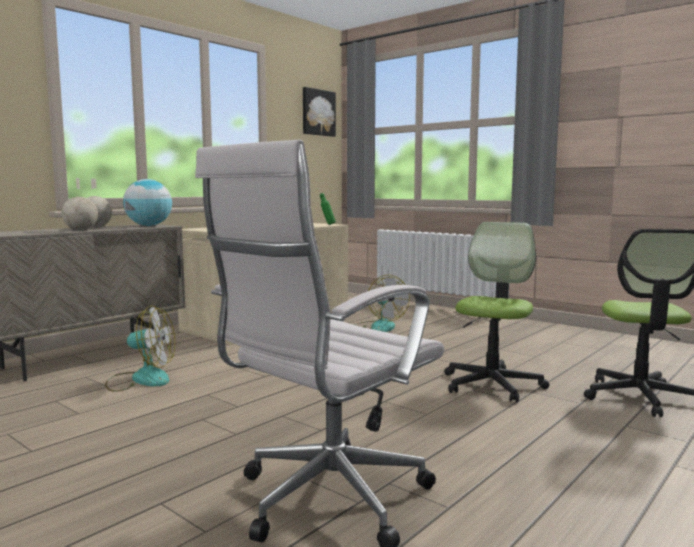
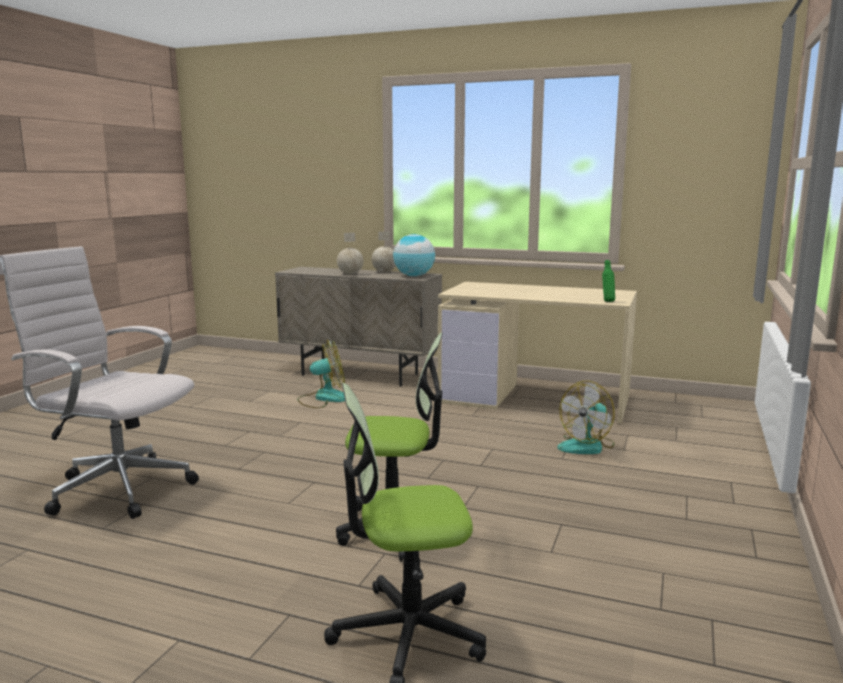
camera: 70 degrees right, 5 degrees up
(141, 379) = (323, 398): fan -> fan turned 90 degrees counterclockwise
(317, 112) = (730, 138): picture -> none

